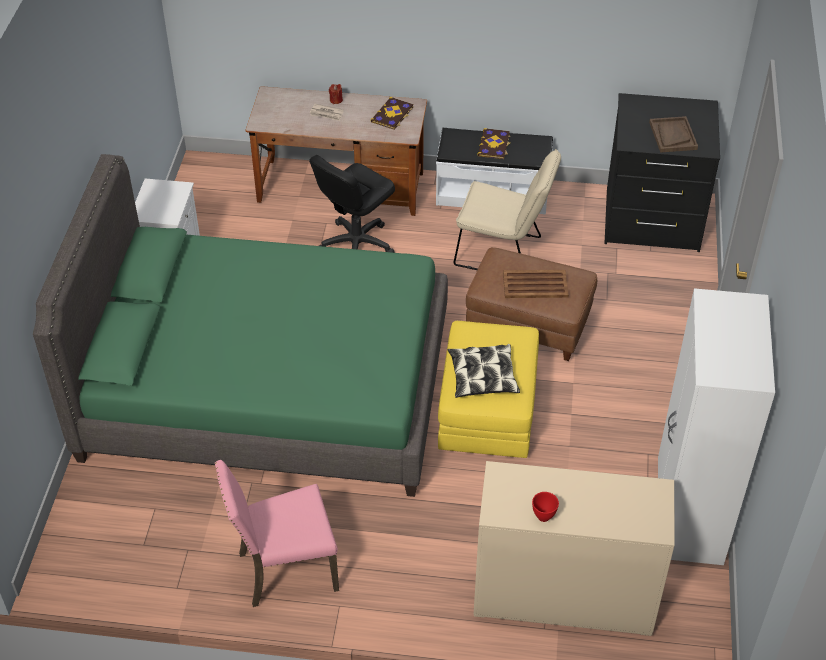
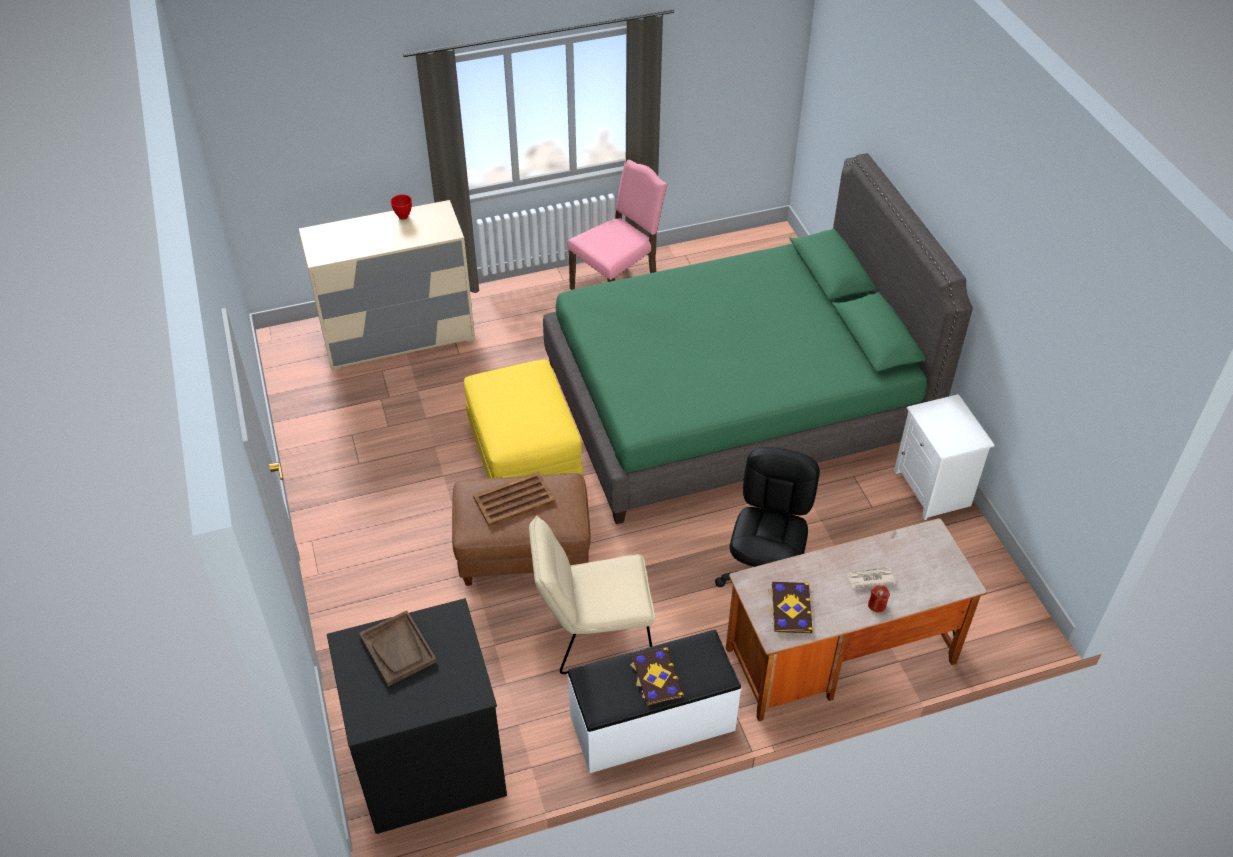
camera: 155 degrees right, 0 degrees up
(482, 377) = (522, 391): pillow -> none
(688, 514) = (310, 425): white wardrobe -> none

